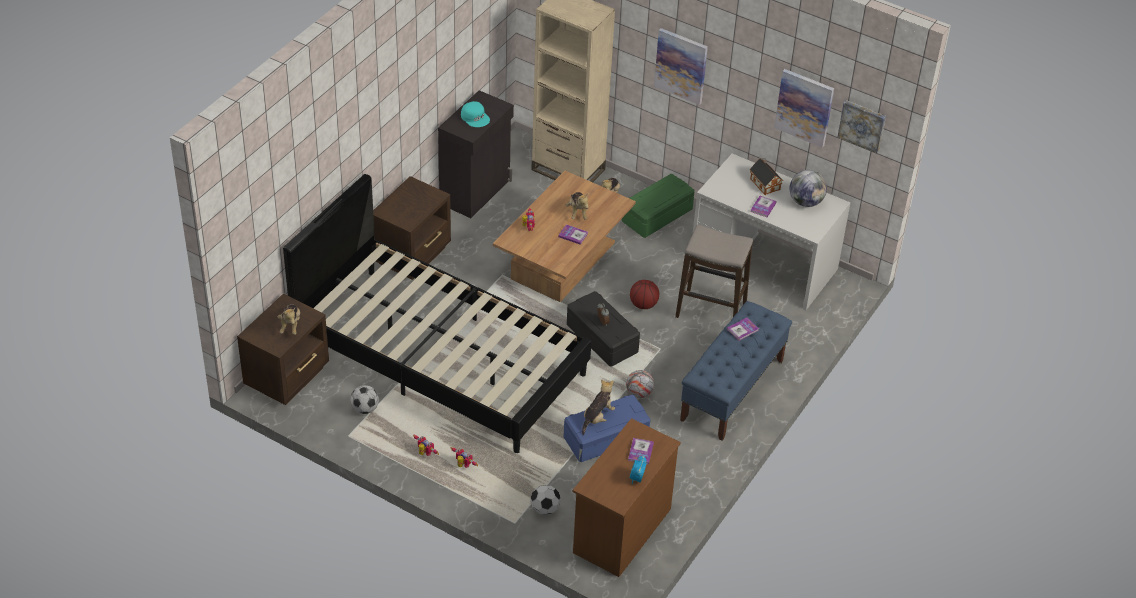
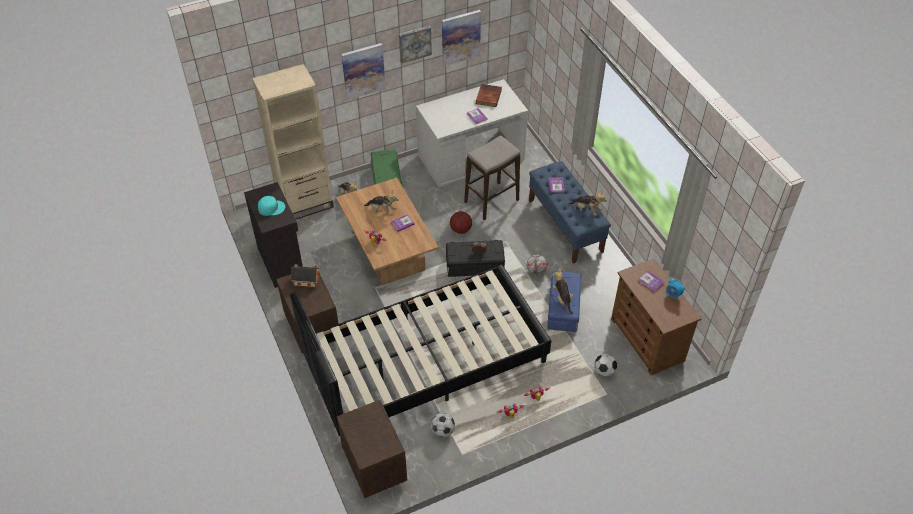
camera: 55 degrees left, 5 degrees up
(290, 325) = (375, 427): plush toy -> plush toy (586, 210)
(764, 183) = (456, 105): toy house -> toy house (305, 280)
(805, 202) = (488, 96): globe -> book
(862, 125) = (502, 21): picture -> picture (414, 43)

